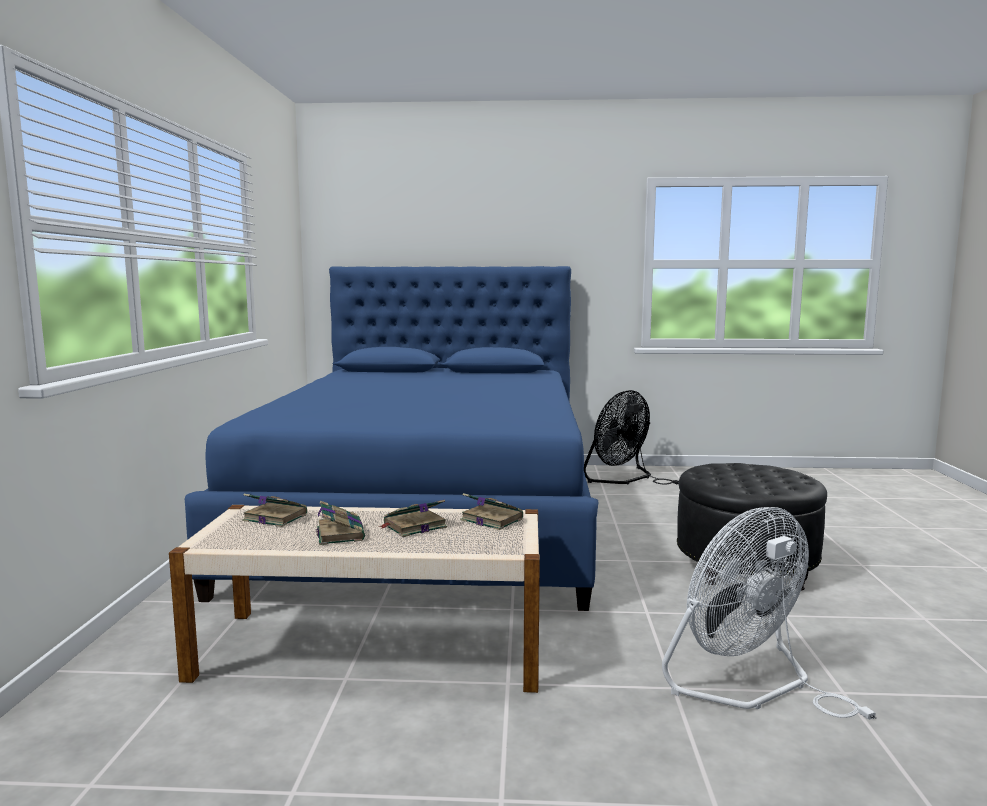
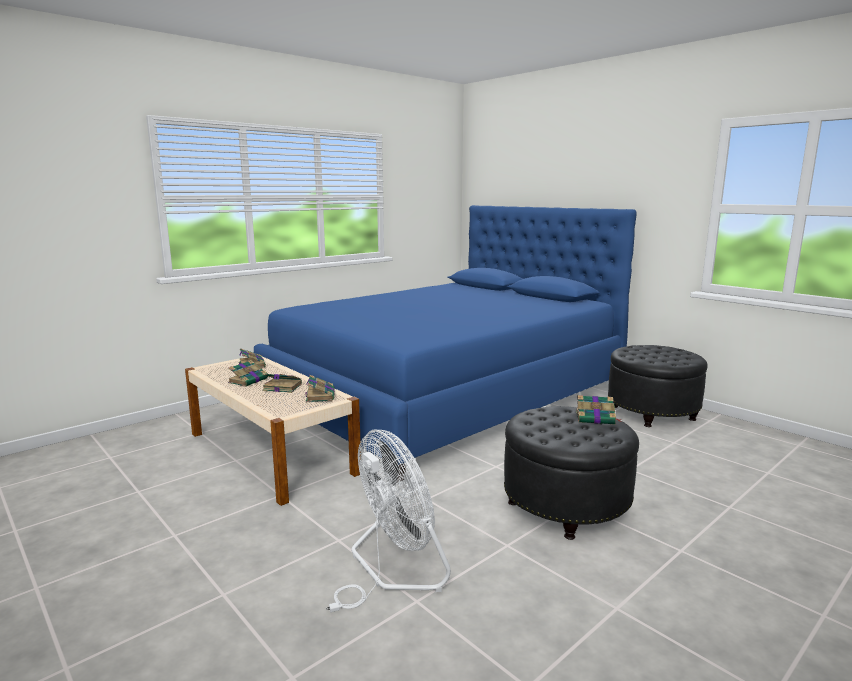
camera: 45 degrees right, 5 degrees up
(629, 478) = (652, 412): black fan -> black ottoman
(747, 467) = (596, 418): none -> book
(761, 683) = (385, 567): white fan -> white fan turned 45 degrees clockwise

